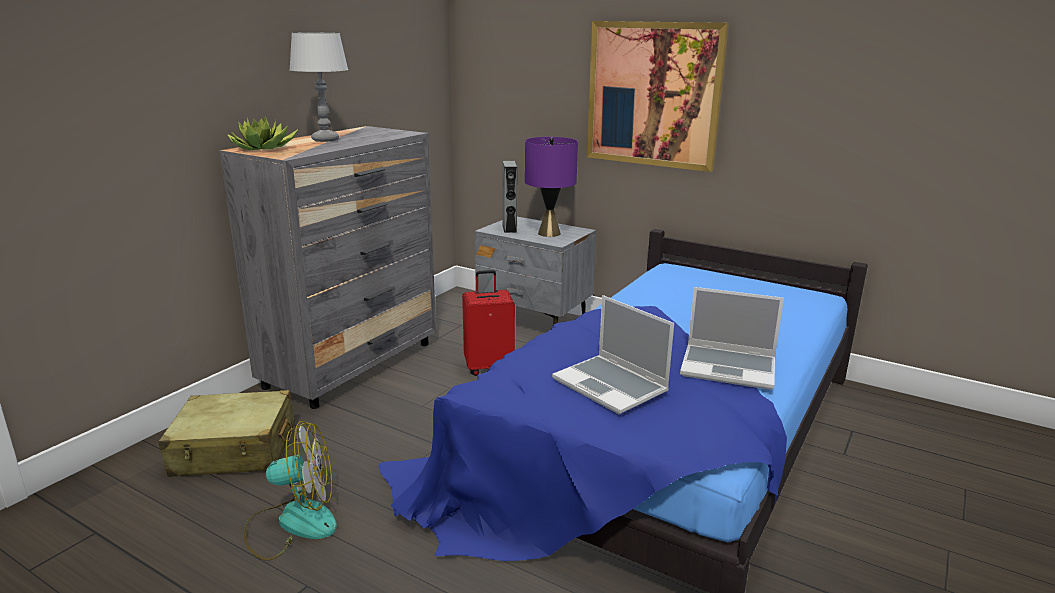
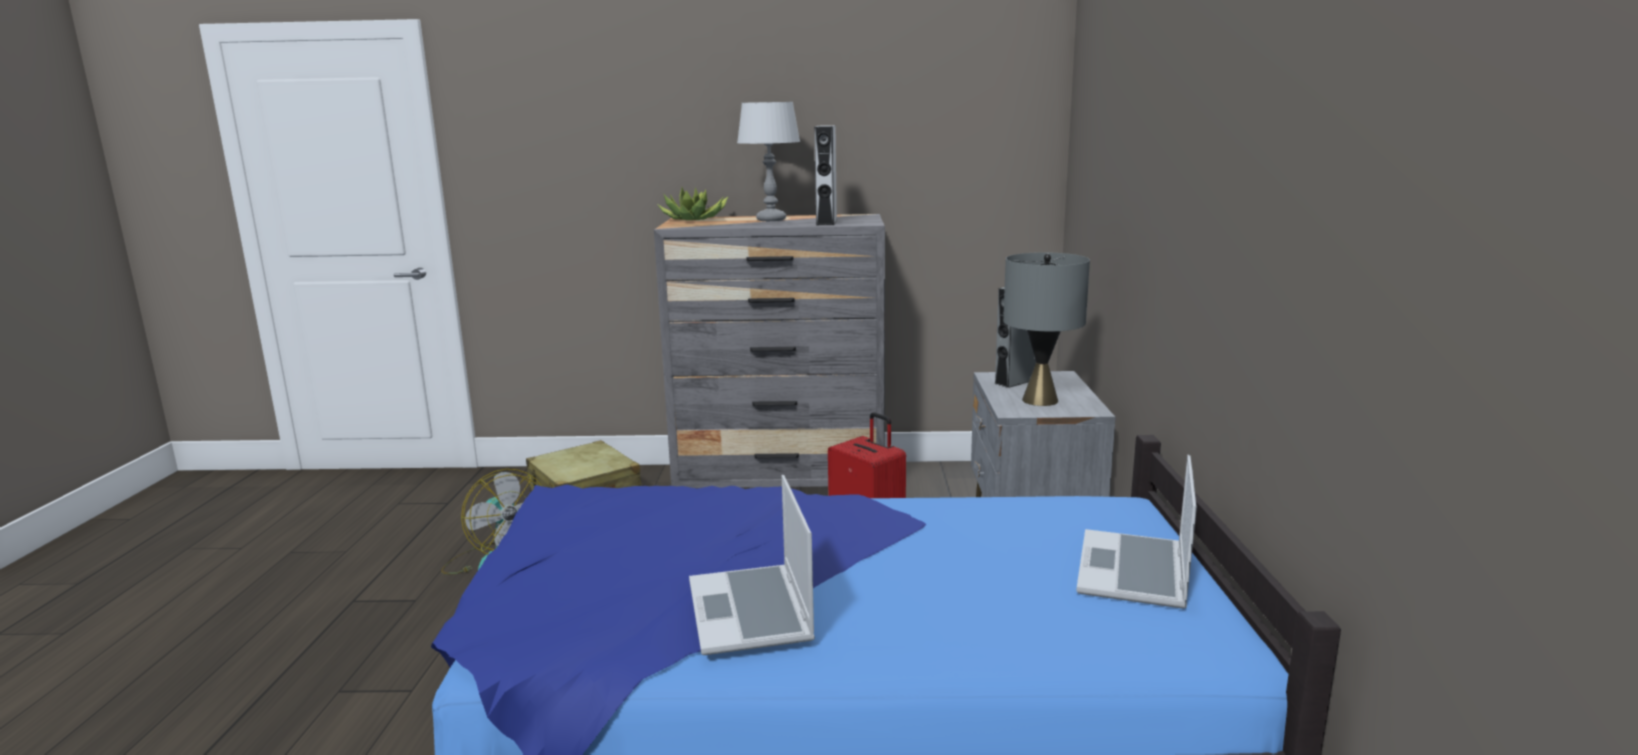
camera: 60 degrees right, 5 degrees down
(378, 136) = (826, 222): none -> grey speaker
(549, 233) = (1040, 400): purple table lamp -> grey table lamp
(612, 386) = (615, 549): laptop -> laptop (1134, 573)
(653, 95) = (1172, 198): picture -> none

